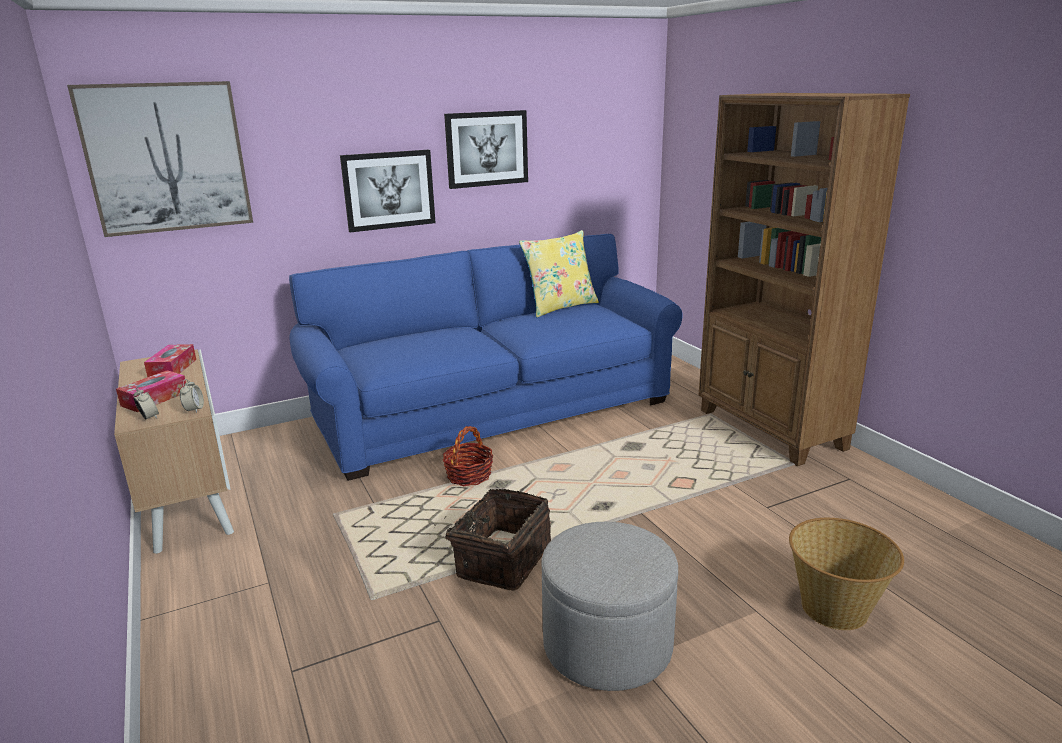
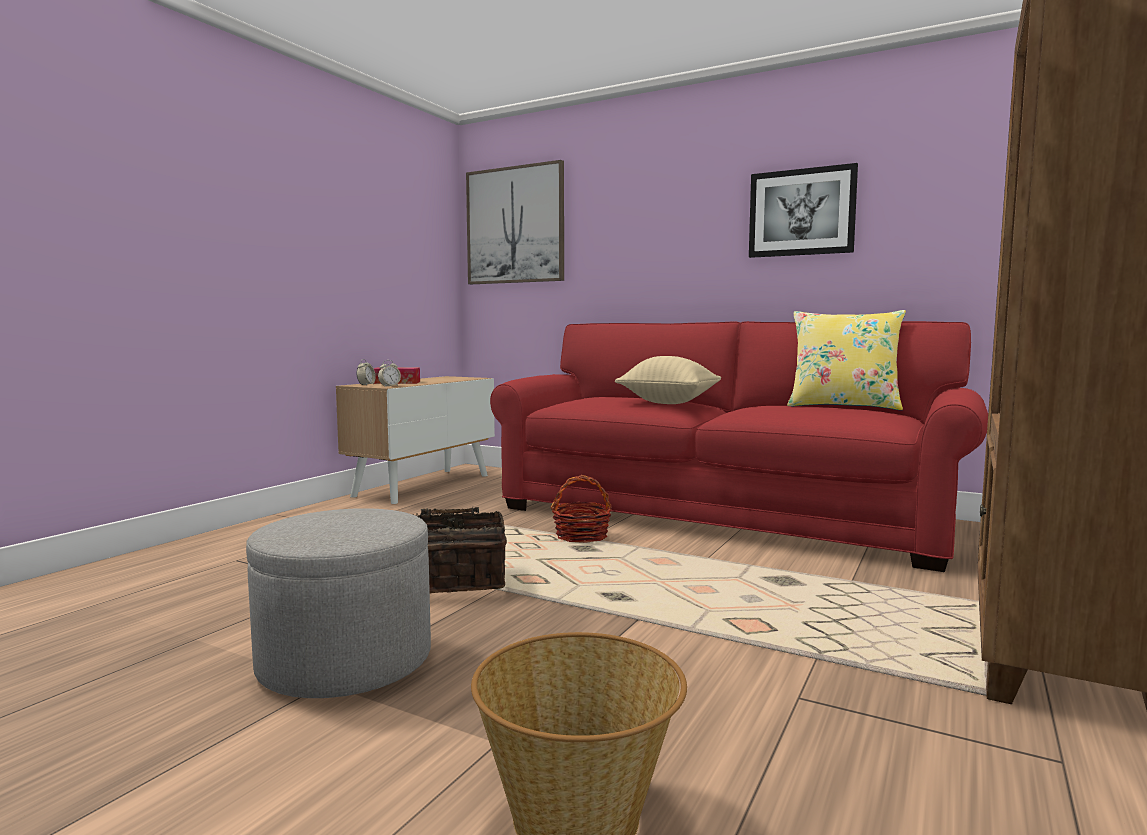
camera: 55 degrees right, 15 degrees down
(172, 368) = (450, 379): tissue box -> none
(388, 190) = (684, 257): picture -> none
(460, 338) = (669, 403): none -> beige pillow
(493, 411) = (720, 515): blue sofa -> red sofa

